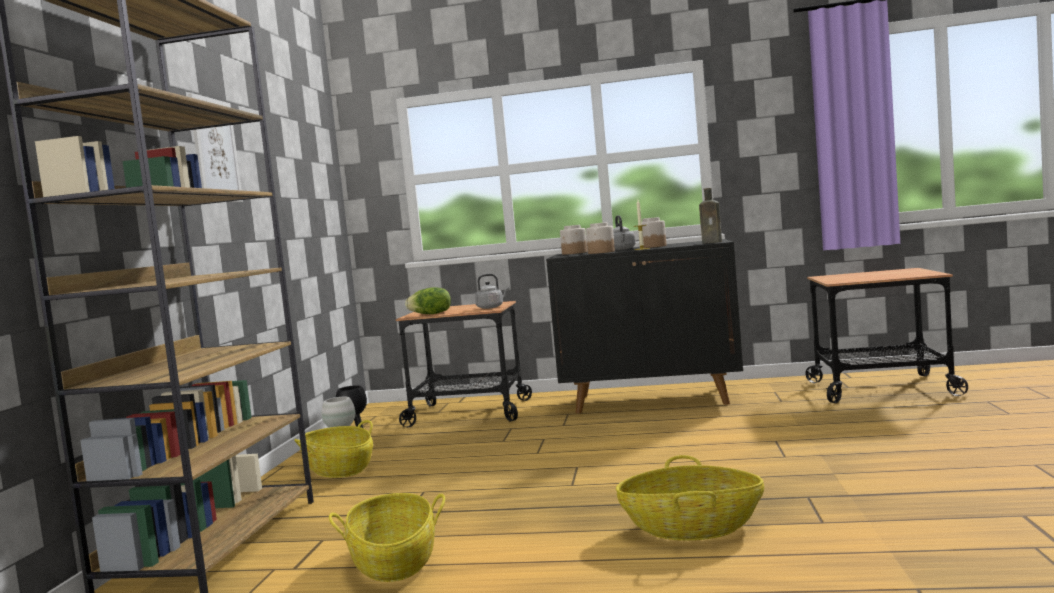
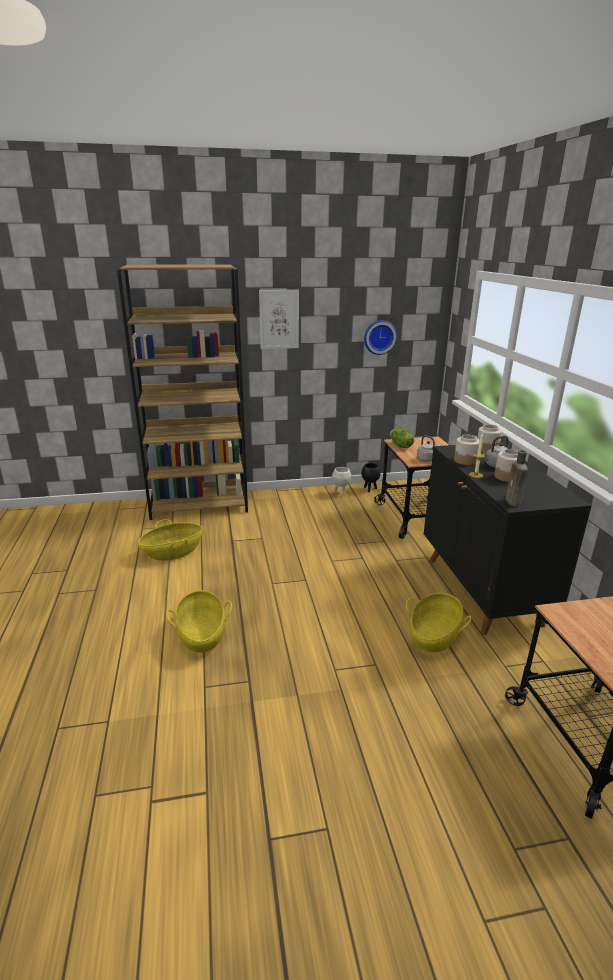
camera: 70 degrees right, 20 degrees up
(302, 191) = (379, 337): none -> wall clock
(339, 469) = (296, 505): basket -> basket (434, 636)

